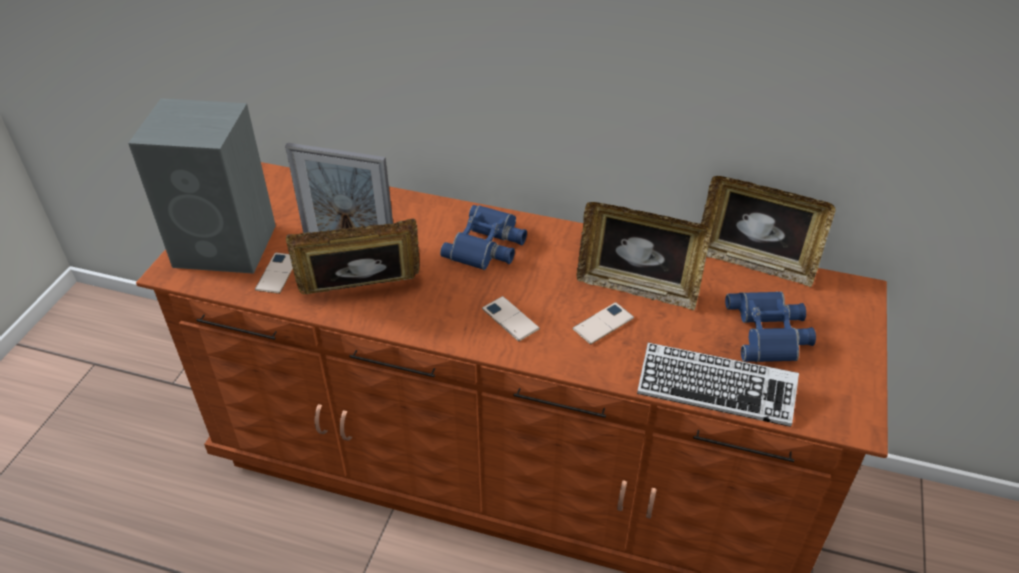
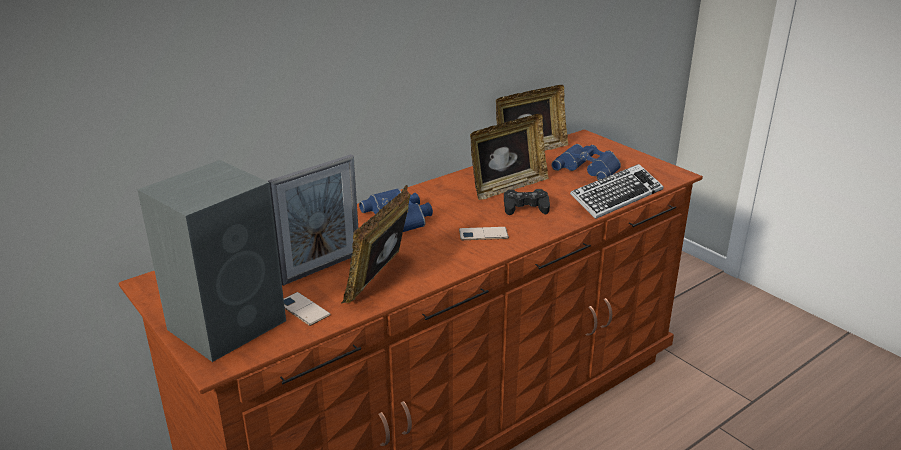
camera: 55 degrees left, 15 degrees down
(603, 323) = (525, 207): phone -> black game controller

